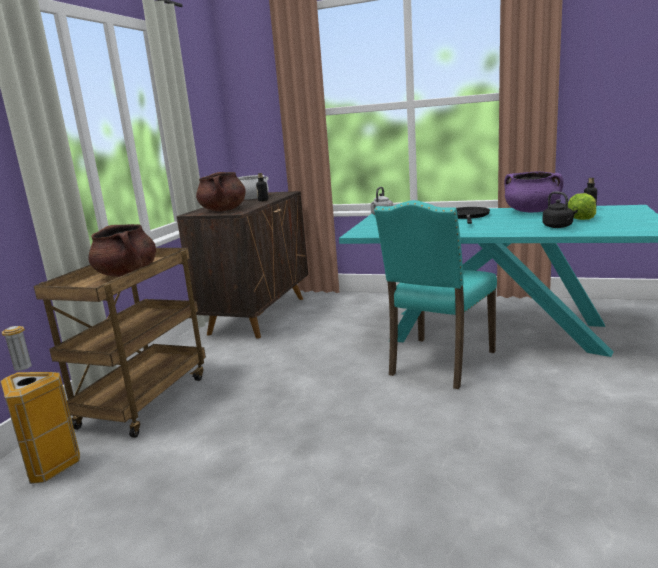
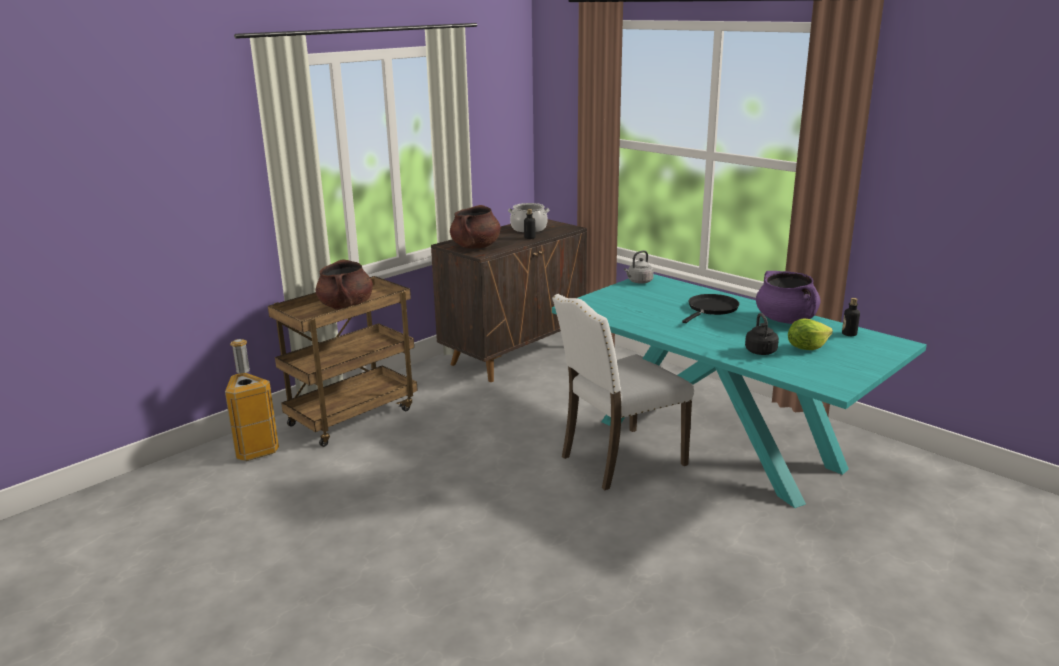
camera: 25 degrees right, 5 degrees up
(439, 363) = (619, 460): turquoise chair -> white chair

